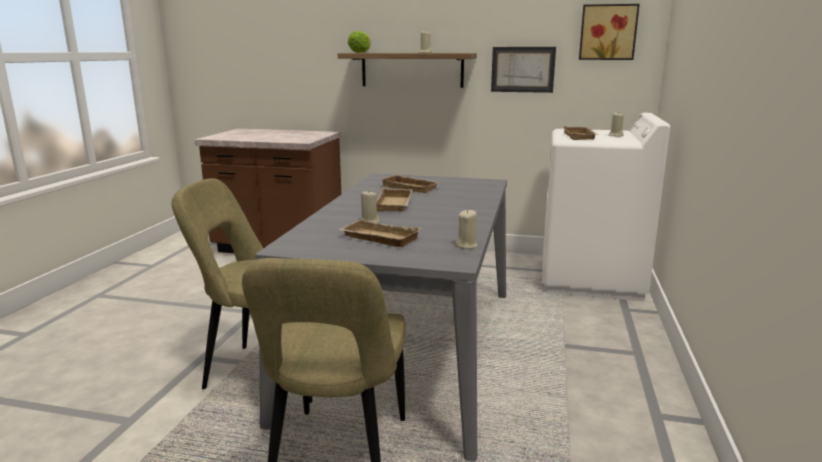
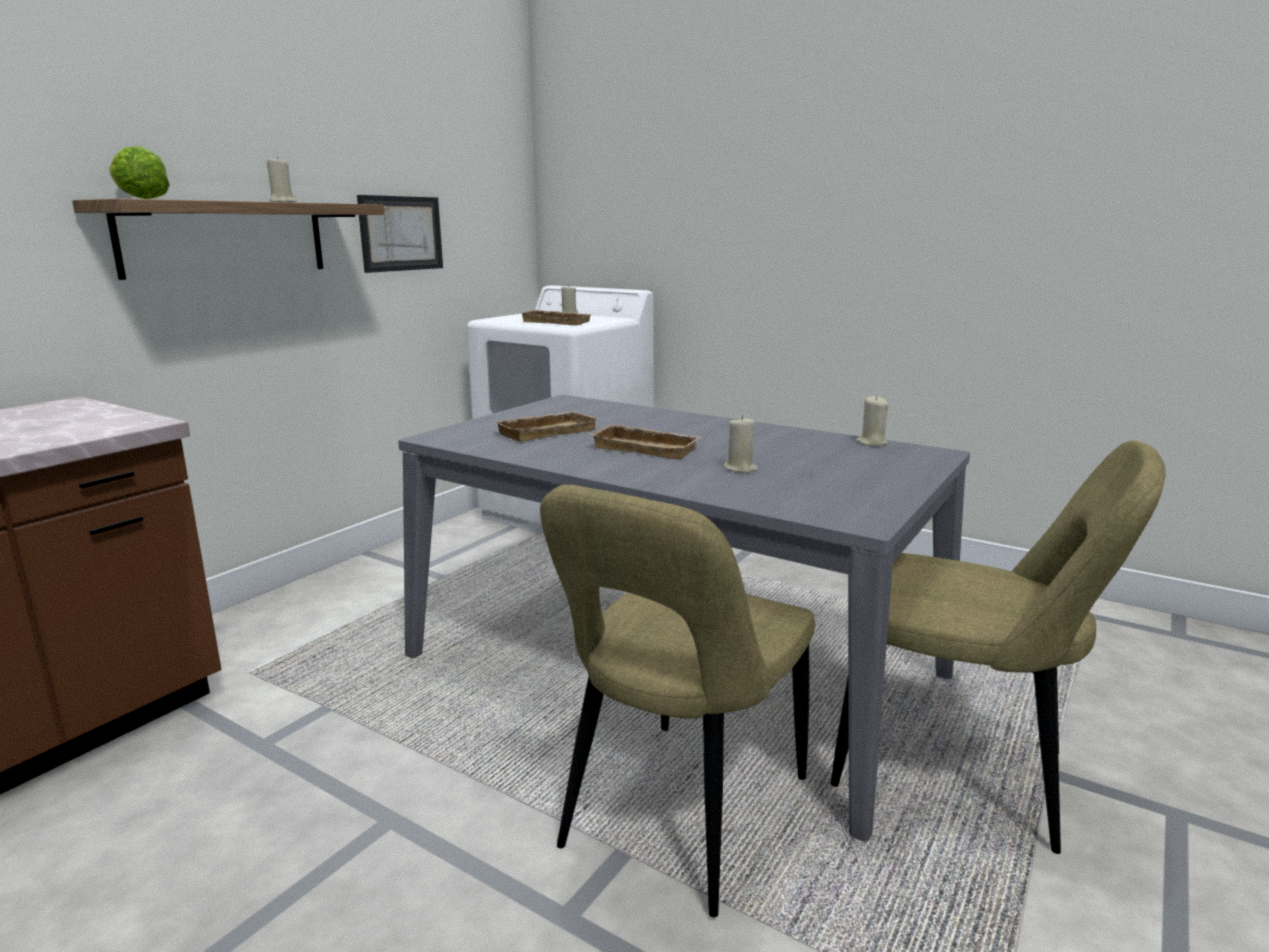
camera: 70 degrees left, 0 degrees up
(378, 238) = (828, 472): beige tray -> none
(608, 32) = (485, 179): picture -> none

